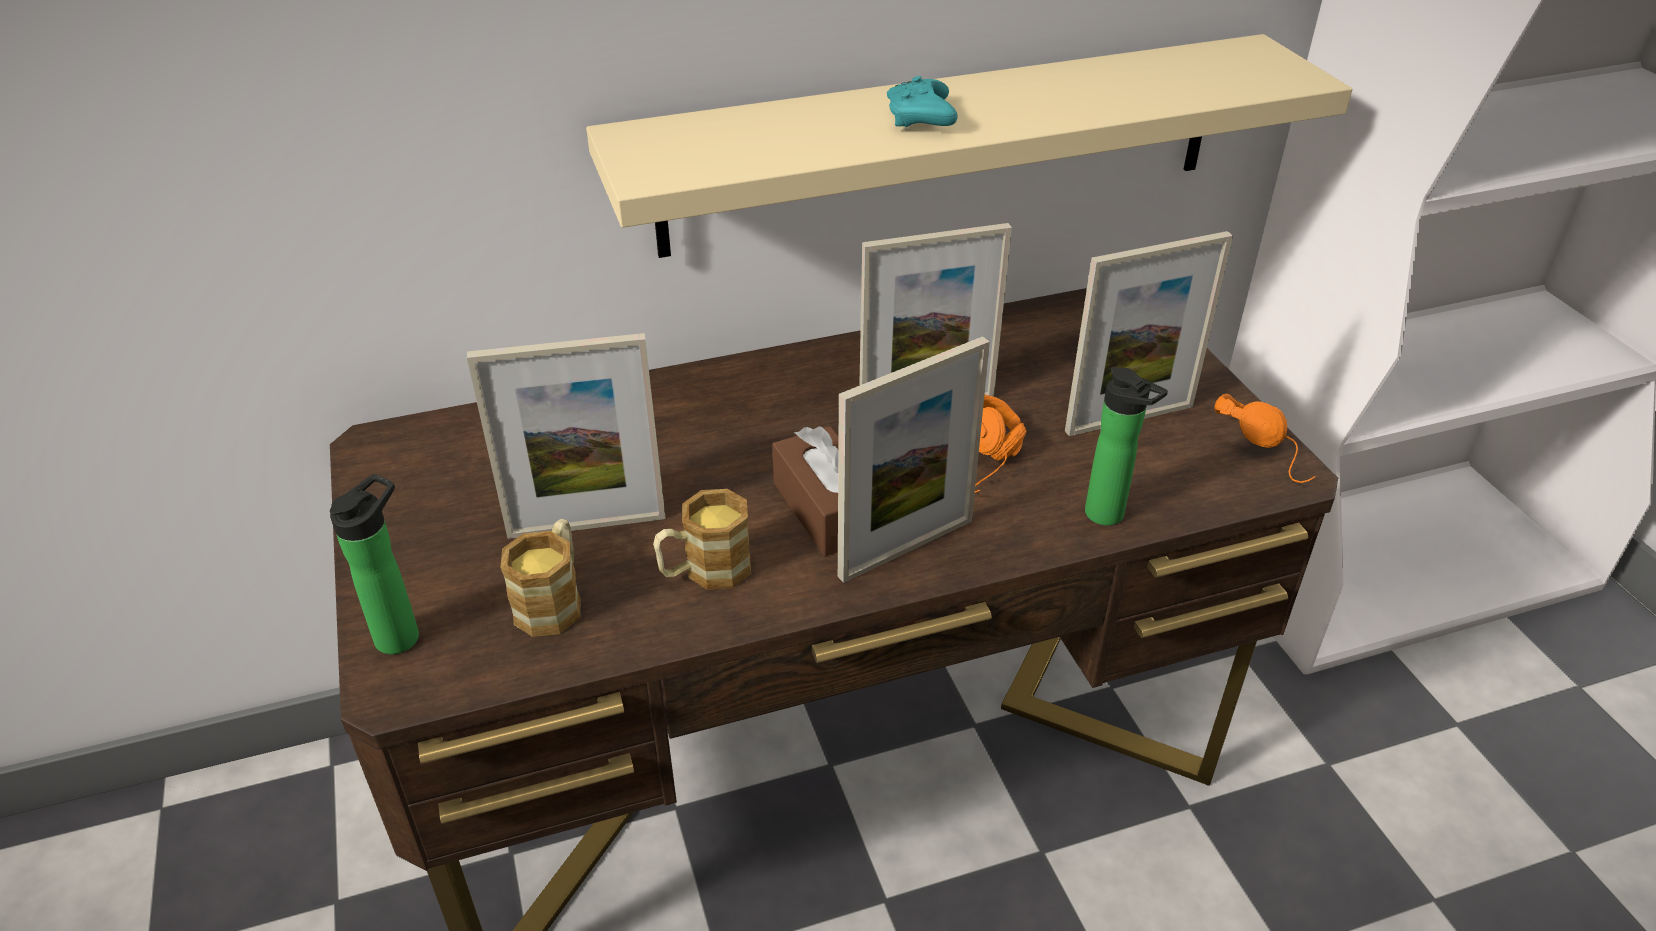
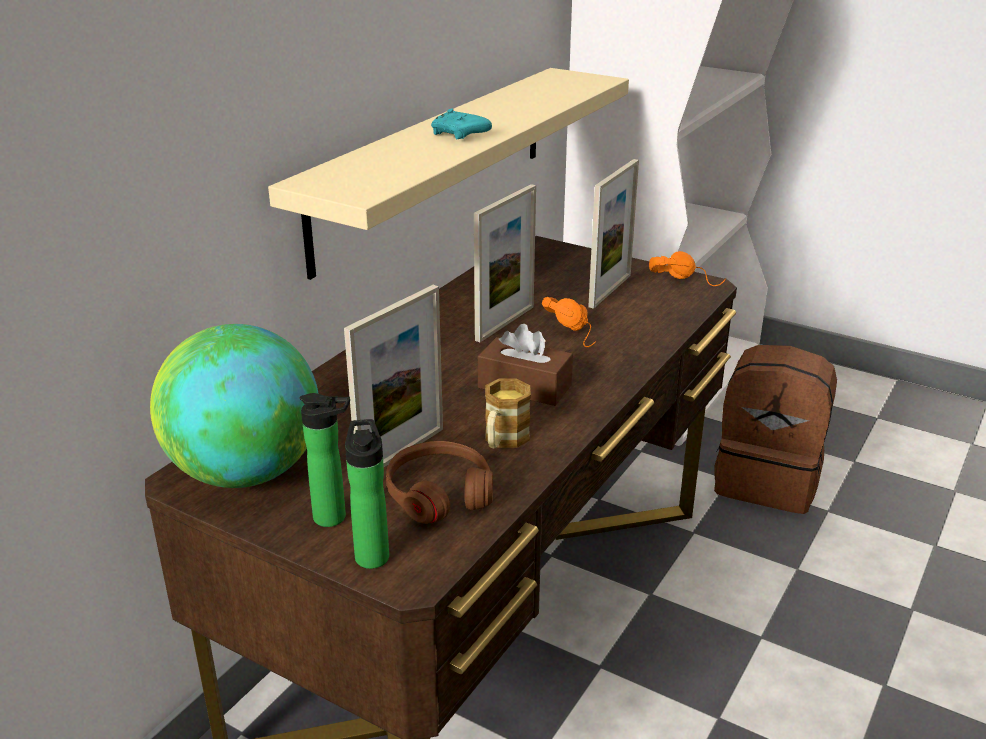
camera: 40 degrees left, 10 degrees down
(430, 466) = (245, 472): none -> globe
(554, 600) = (439, 493): mug -> brown headphones
(906, 548) = (589, 384): picture frame -> none
(1109, 516) = (659, 332): bottle -> bottle (335, 518)
(1386, 798) = (768, 480): none -> brown backpack

